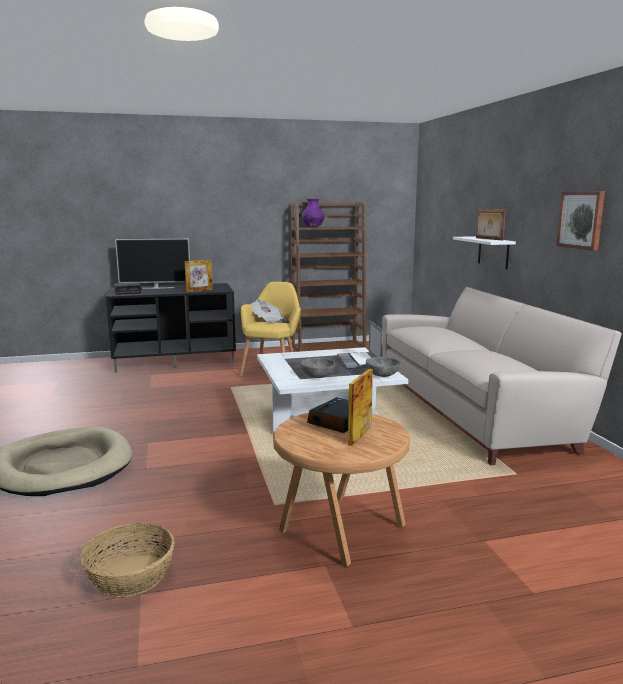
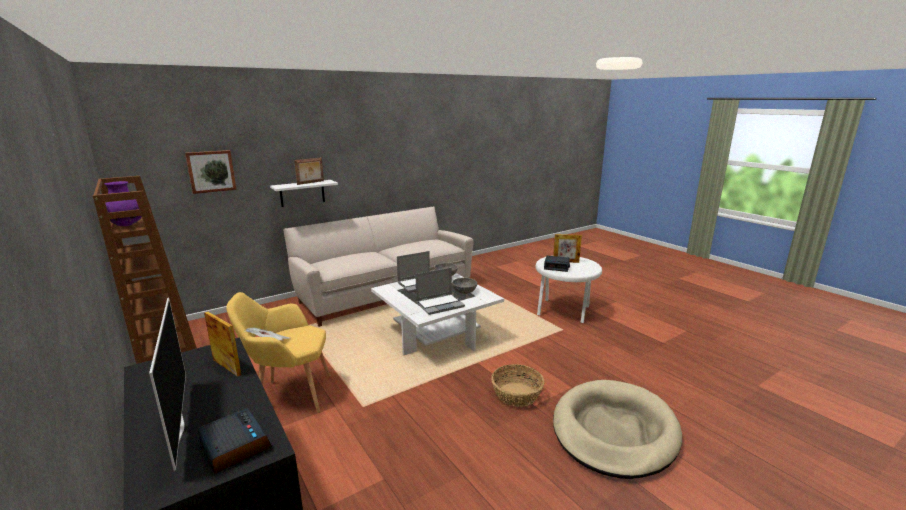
camera: 110 degrees left, 5 degrees up
(131, 575) = (658, 349): basket -> basket (516, 394)
(291, 363) = (440, 305): none -> laptop
(340, 529) = (564, 311): brown side table -> white side table
(581, 220) = (390, 156): picture -> picture (211, 171)

